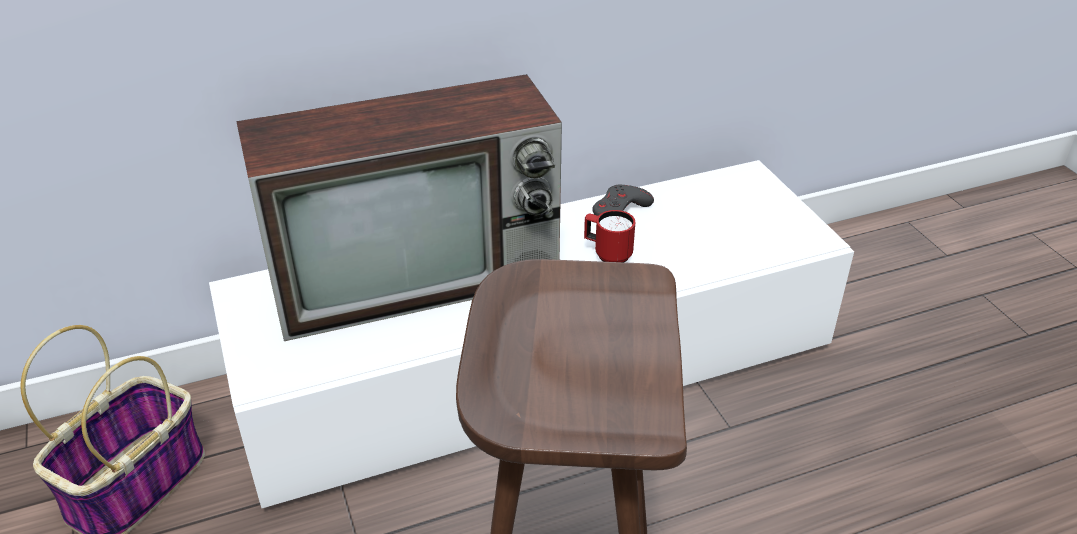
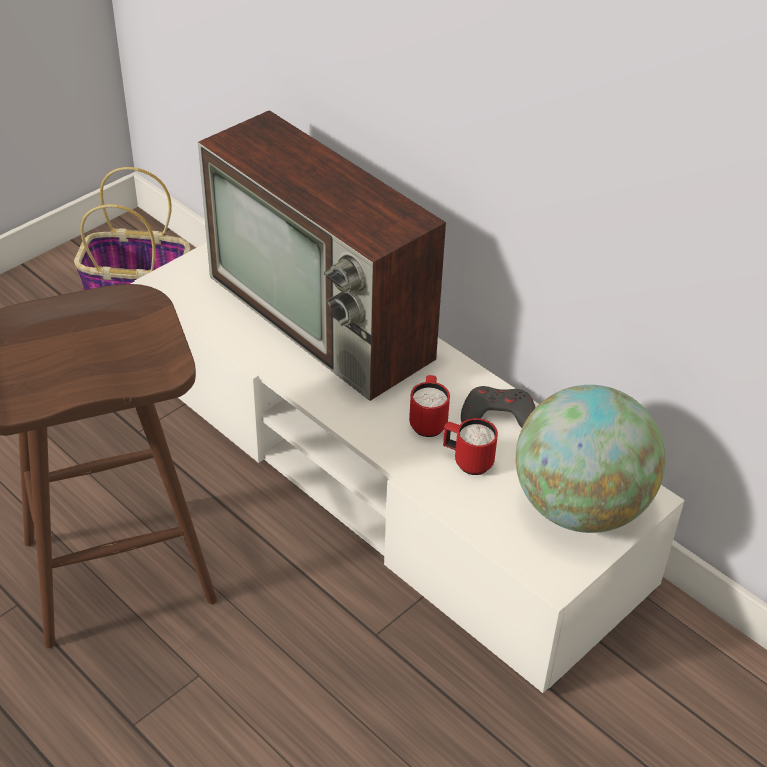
camera: 65 degrees right, 5 degrees up
(669, 247) = (467, 461): none -> red mug
(747, 207) = (580, 507): none -> globe

